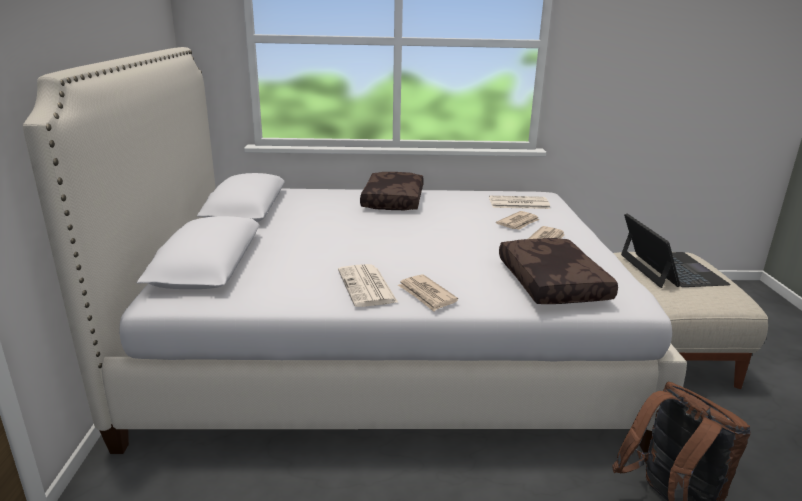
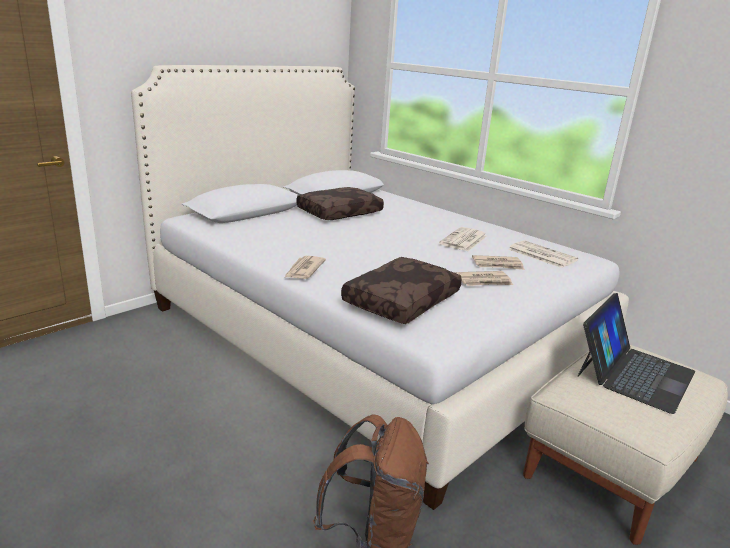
camera: 45 degrees right, 0 degrees up
(367, 287) = (285, 252): newspaper -> newspaper (464, 240)
(392, 200) = (438, 220): brown pillow -> brown pillow (339, 212)

